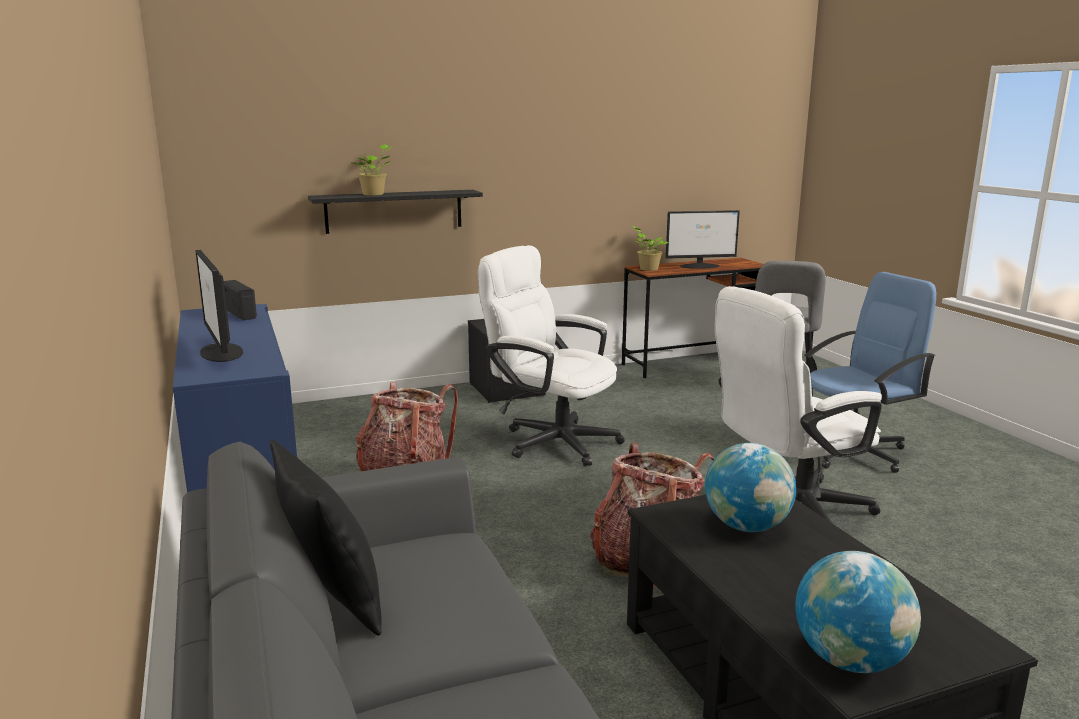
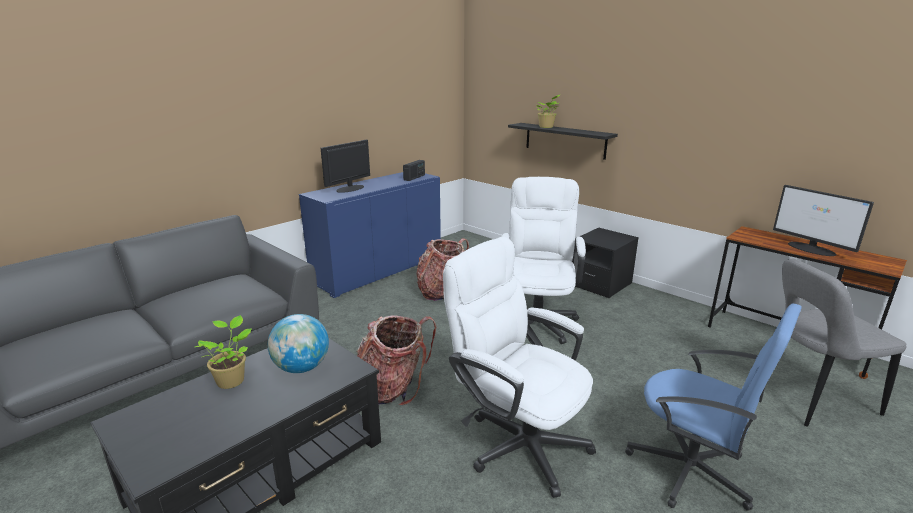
camera: 65 degrees right, 5 degrees up
(332, 599) = (201, 283): black pillow -> none
(647, 269) = (748, 234): potted plant -> potted plant (232, 380)
(850, 660) = (143, 418): globe -> none

